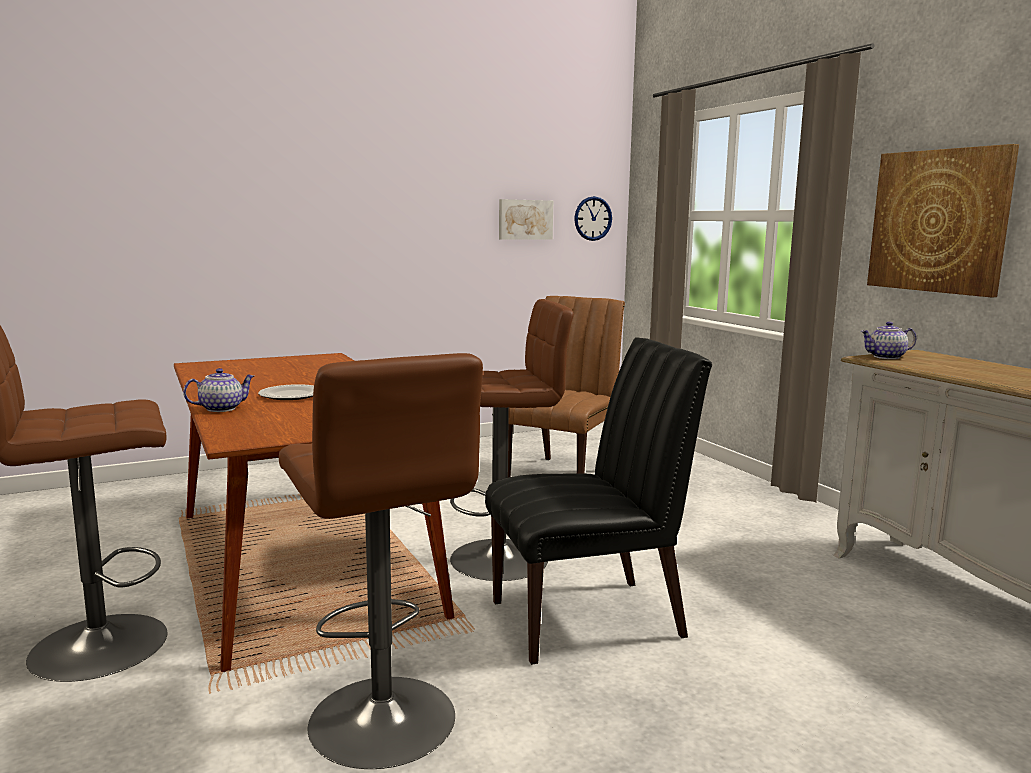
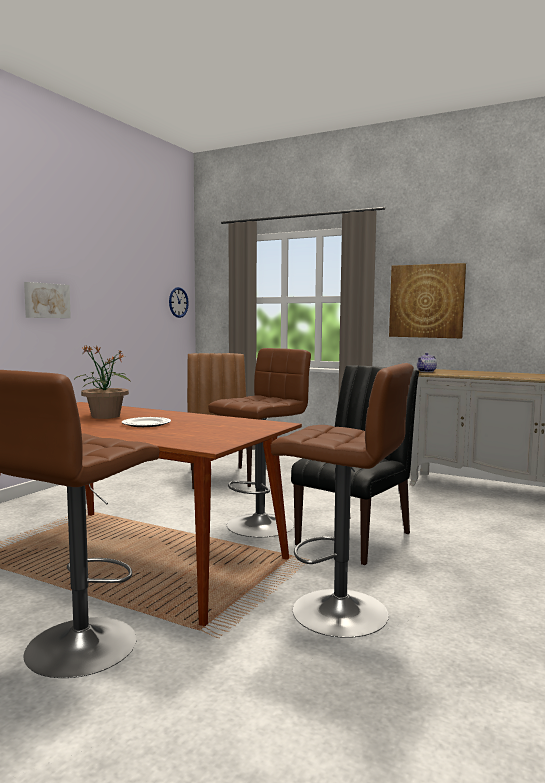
camera: 35 degrees left, 5 degrees down
(221, 408) = (128, 435): teapot -> none
(292, 377) = (105, 416): none -> potted plant
(525, 219) = (142, 302): picture -> picture (46, 300)

